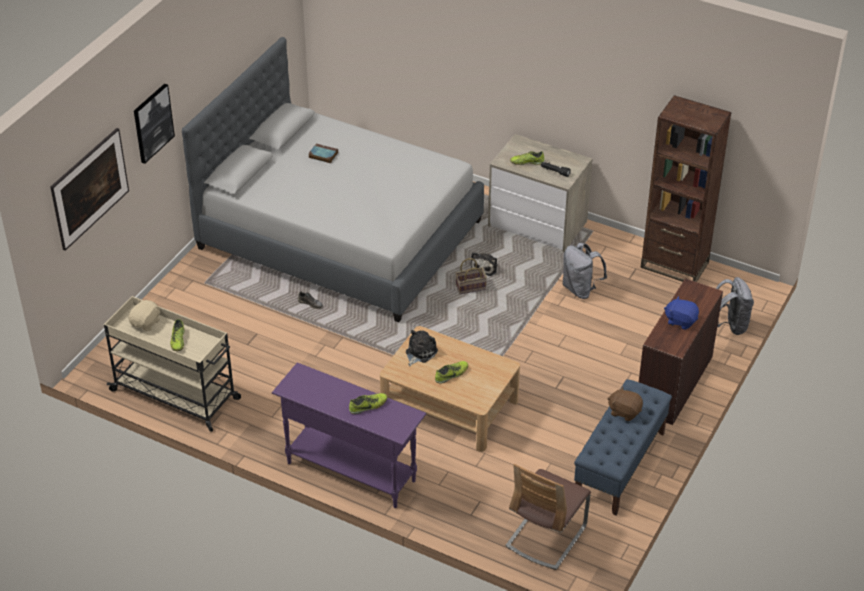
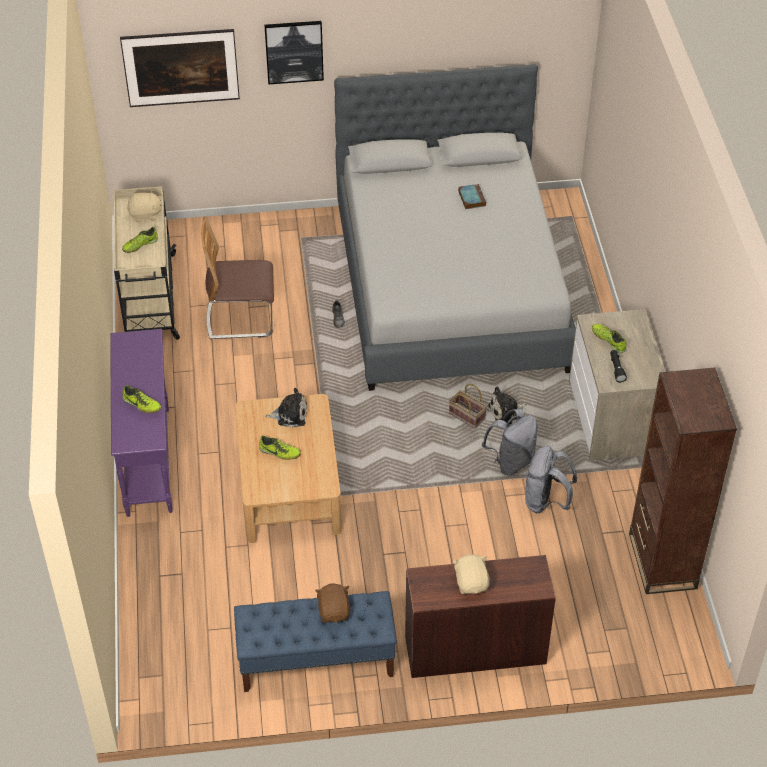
camera: 55 degrees right, 5 degrees up
(546, 536) = (174, 648): chair -> chair (241, 318)
(680, 321) = (471, 583): blue plush toy -> beige plush toy
(729, 325) = (611, 656): grey backpack -> grey backpack (511, 461)

